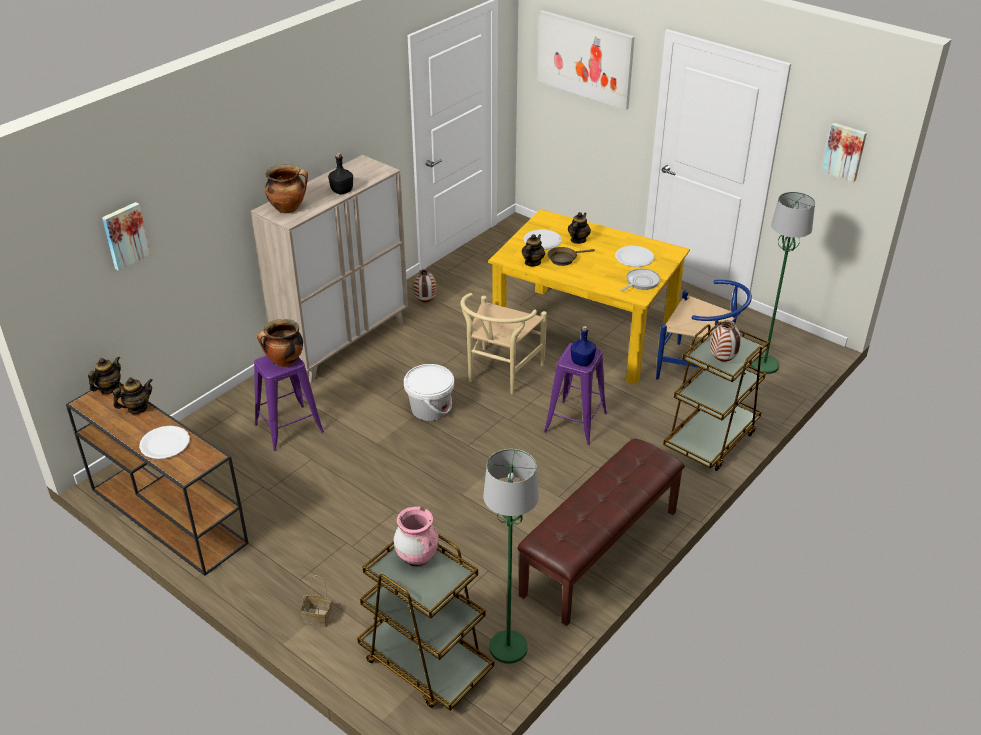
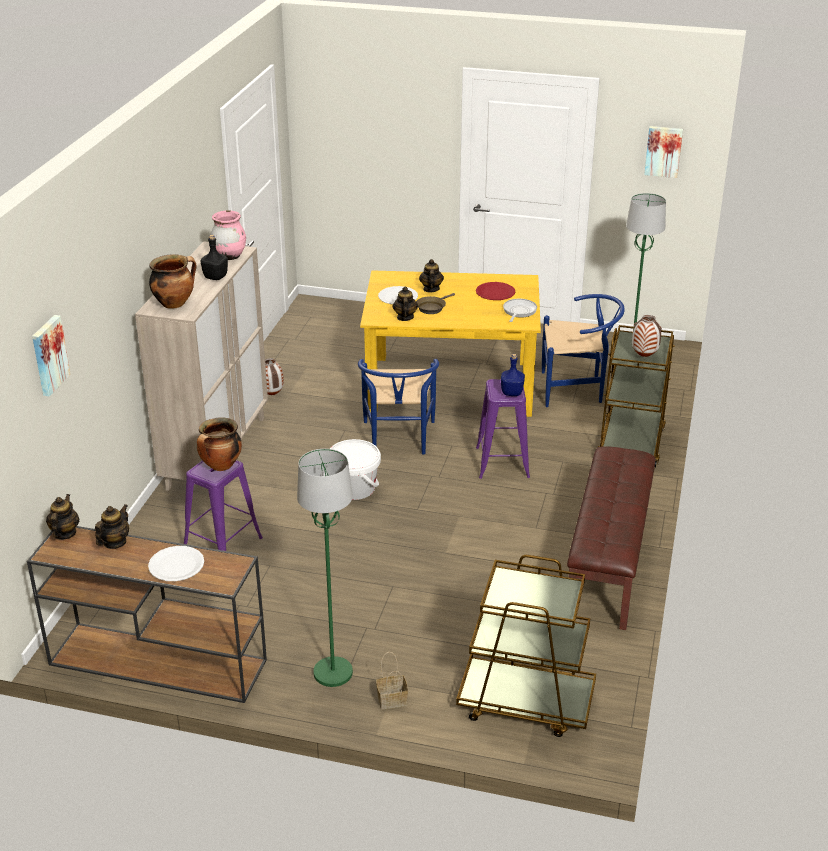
camera: 25 degrees left, 5 degrees down
(417, 557) = (518, 584): pink vase -> pink vase (229, 256)
(499, 375) = (399, 441): beige chair -> blue chair
(509, 648) = (590, 664): green floor lamp -> green floor lamp (333, 672)
(585, 59) = (372, 113): picture -> none
(634, 257) = (495, 292): white plate -> red plate

